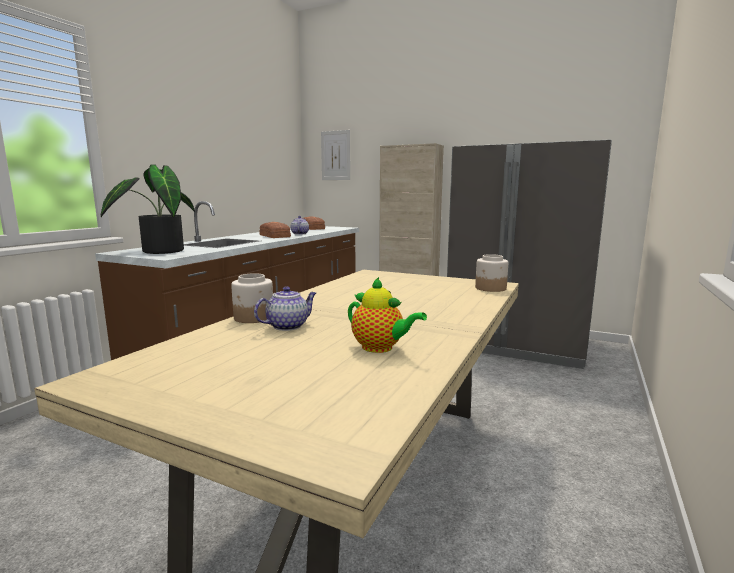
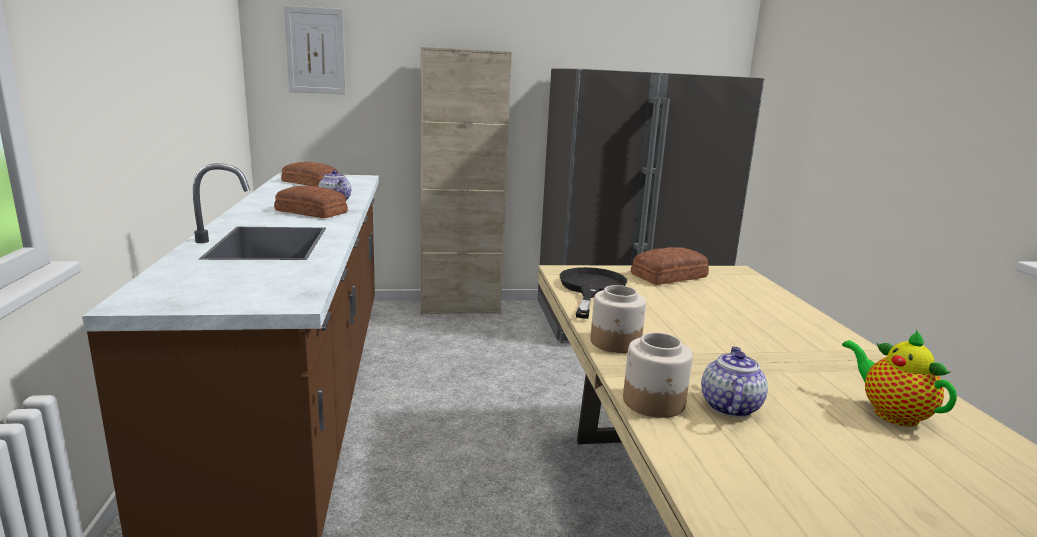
camera: 35 degrees left, 5 degrees up
(158, 251) = (221, 287): potted plant -> none
(362, 280) = (590, 289): none -> black frying pan
(380, 348) = (890, 413): teapot -> teapot turned 120 degrees counterclockwise
(435, 281) = (670, 276): none -> bread
(490, 288) = (747, 280): jar -> jar (616, 343)

